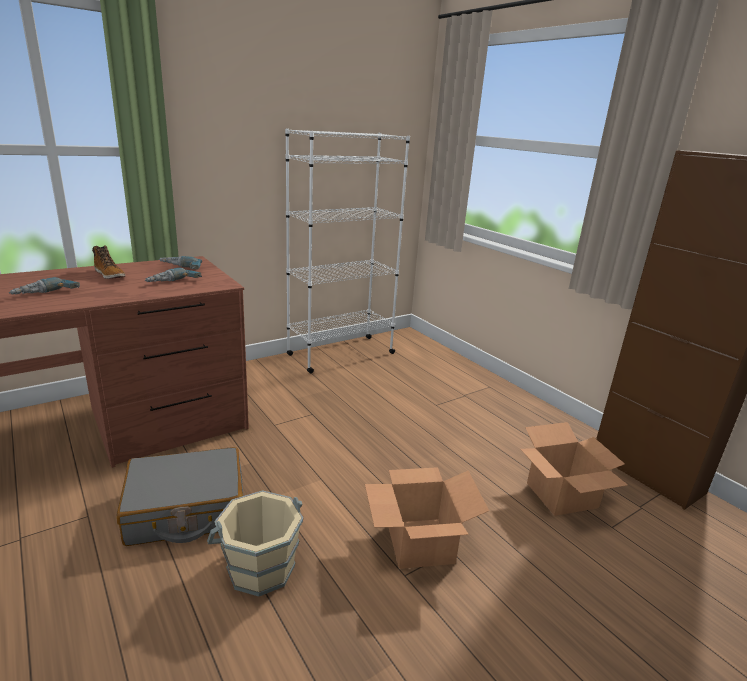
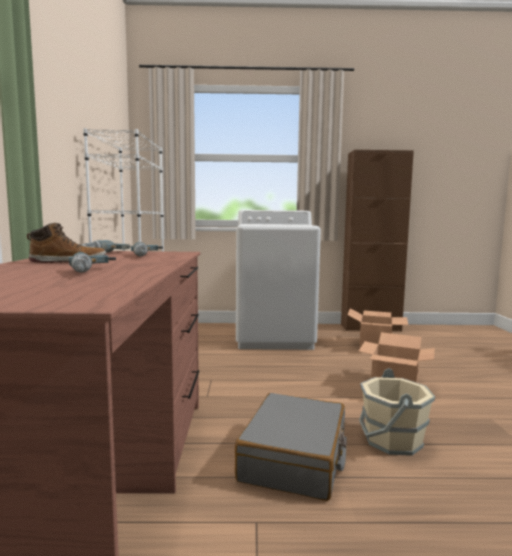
camera: 55 degrees left, 15 degrees down
(476, 410) = (274, 338): none -> white washing machine

